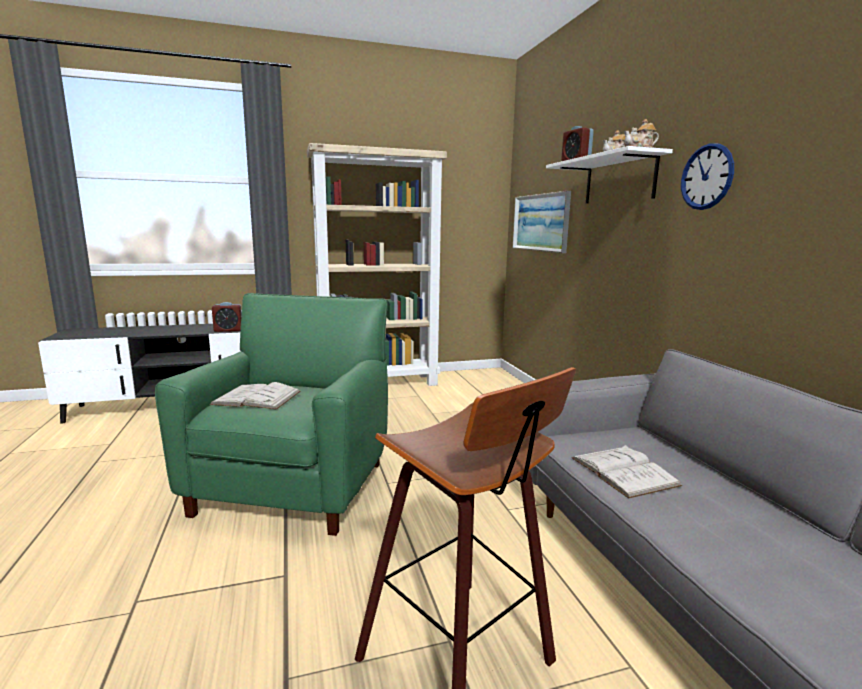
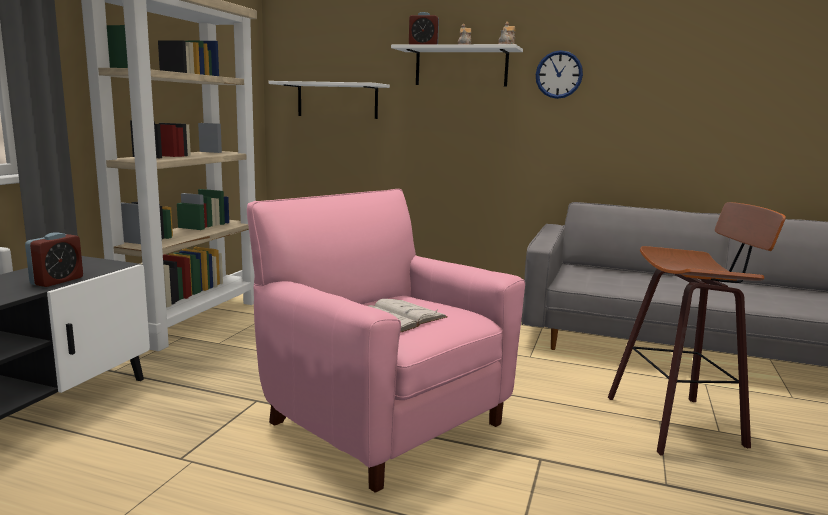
camera: 55 degrees left, 0 degrees up
(295, 485) = (384, 420): green armchair -> pink armchair
(540, 222) = (337, 100): picture -> white shelf
(623, 471) = (626, 285): white book -> none

